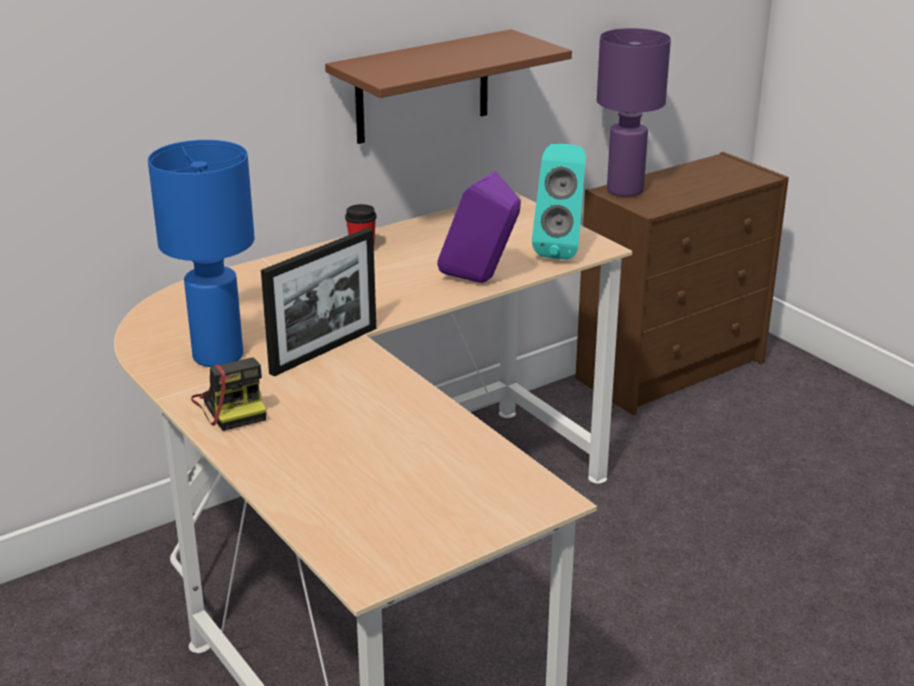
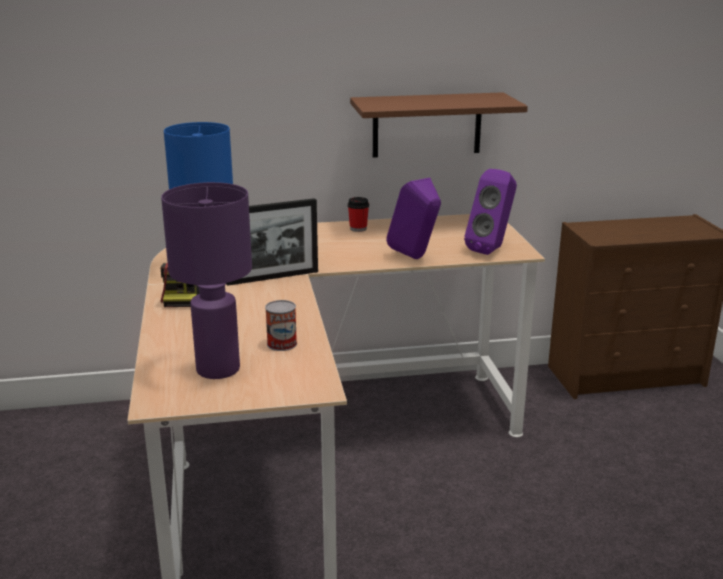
camera: 25 degrees right, 5 degrees down
(440, 447) = (282, 344): none -> can
(560, 250) = (492, 250): turquoise speaker -> purple speaker
(625, 190) = (591, 226): purple table lamp -> purple table lamp (219, 369)

